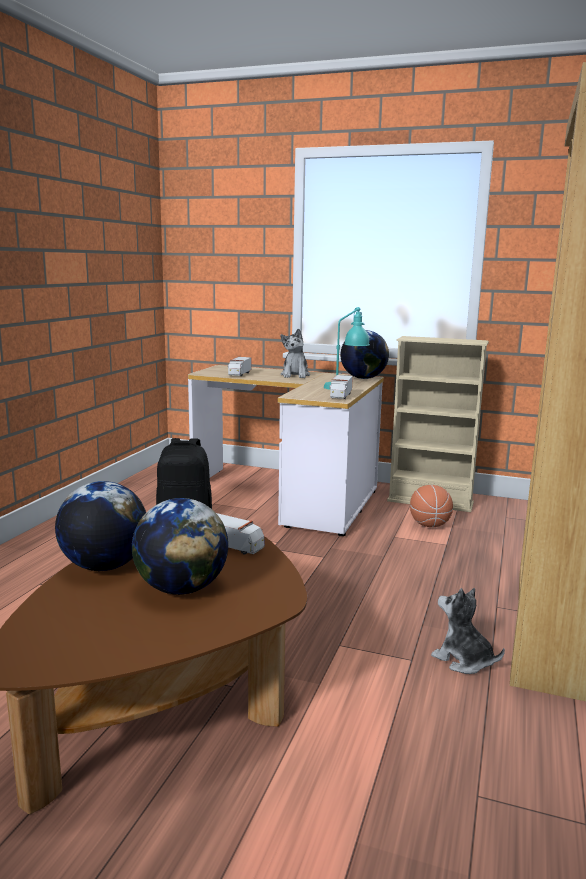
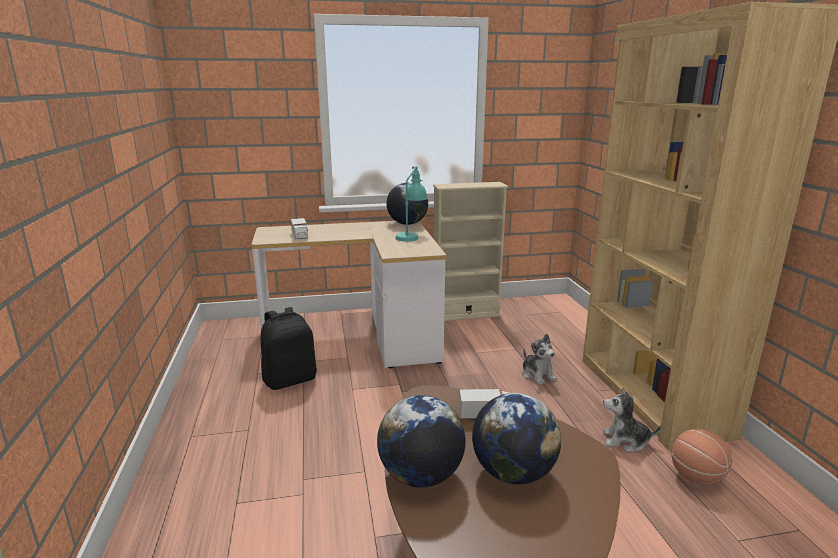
camera: 30 degrees left, 5 degrees up
(295, 375) = (349, 229): plush toy -> plush toy (537, 375)
(340, 396) = (427, 247): toy truck -> none
(429, 525) = (487, 335): basketball -> basketball (696, 477)

